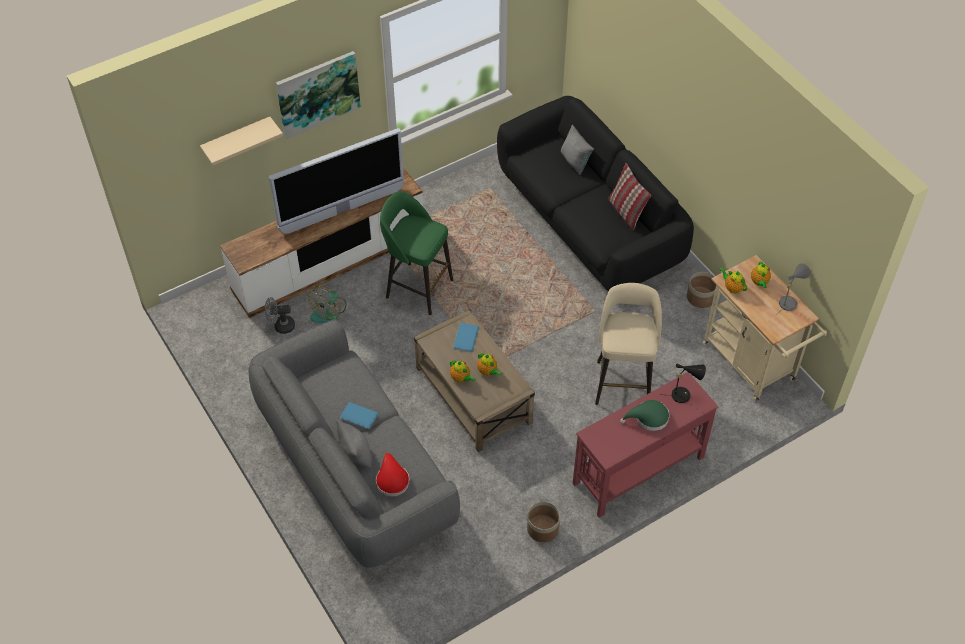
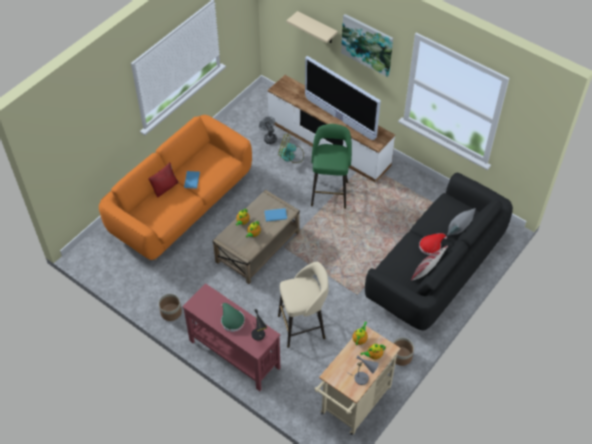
camera: 70 degrees right, 0 degrees up
(355, 469) = (181, 206): grey sofa -> orange sofa
(356, 454) = (165, 187): grey pillow -> red pillow
(392, 479) = (152, 209): red hat -> red hat (431, 246)

